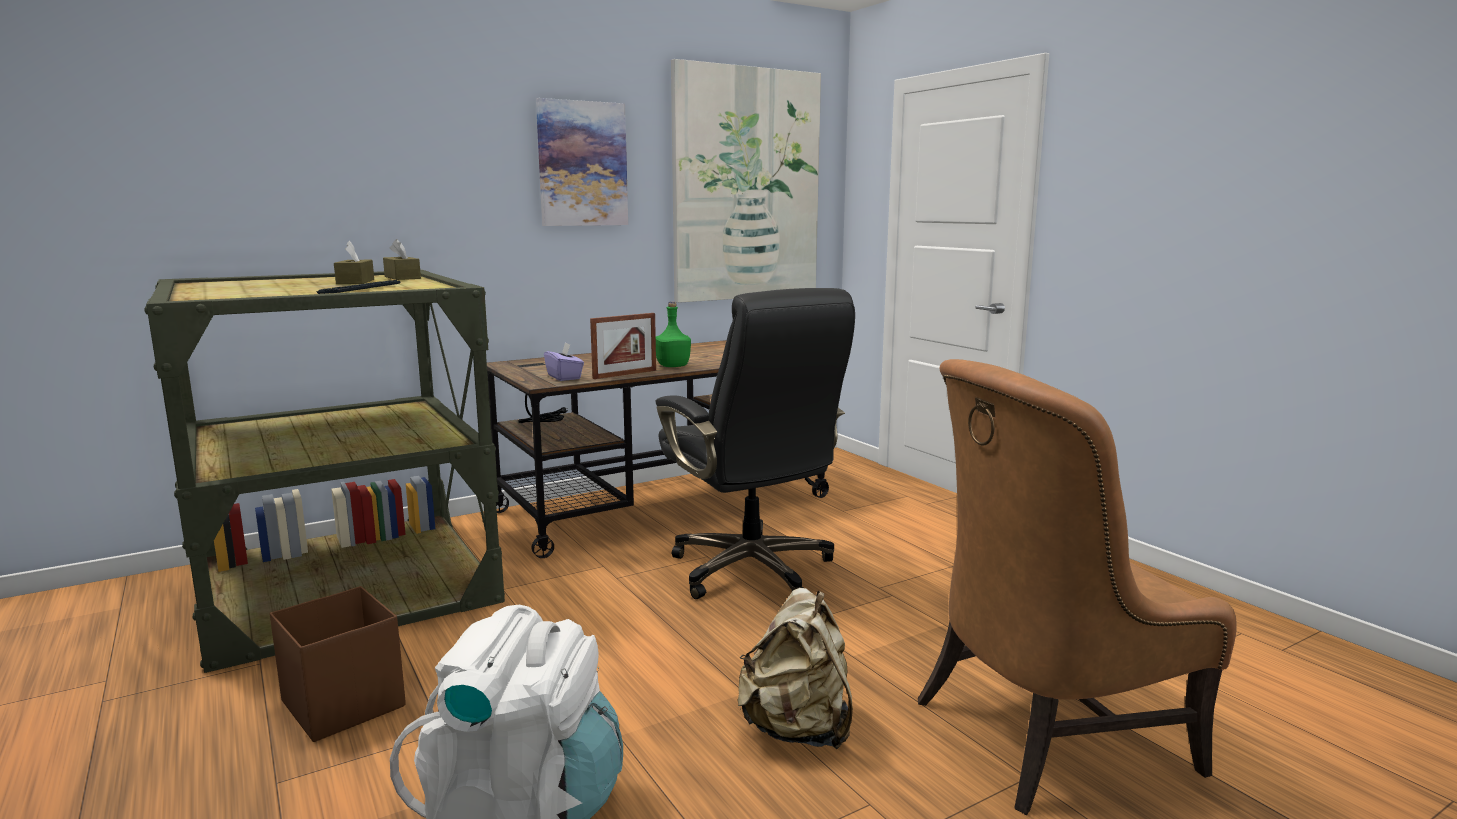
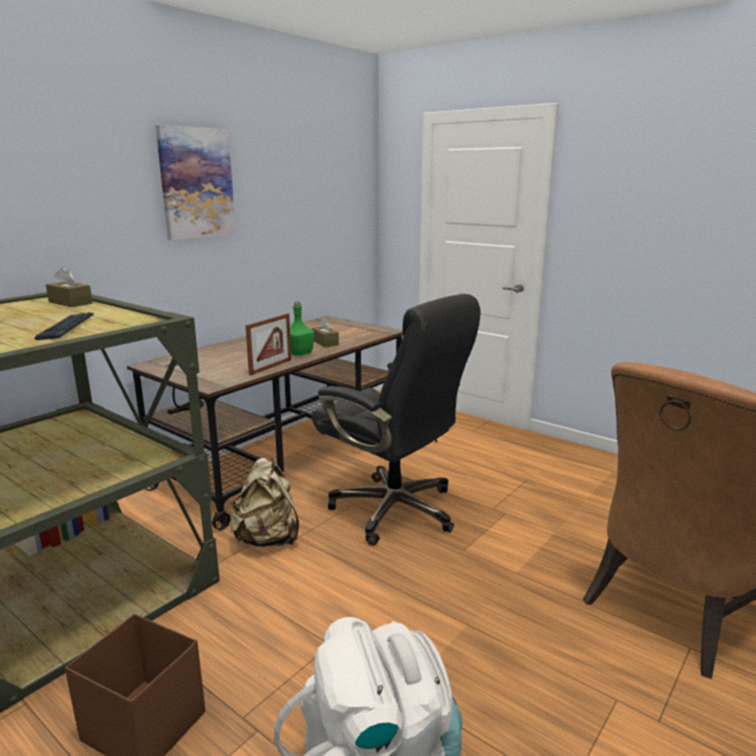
camera: 20 degrees left, 5 degrees up
(355, 282) = (35, 314): brown tissue box -> brown tissue box (325, 342)
(564, 377) = (223, 376): purple tissue box -> none
(747, 185) = (316, 196): picture -> none
(797, 729) = (526, 648): beige backpack -> beige backpack (267, 539)

